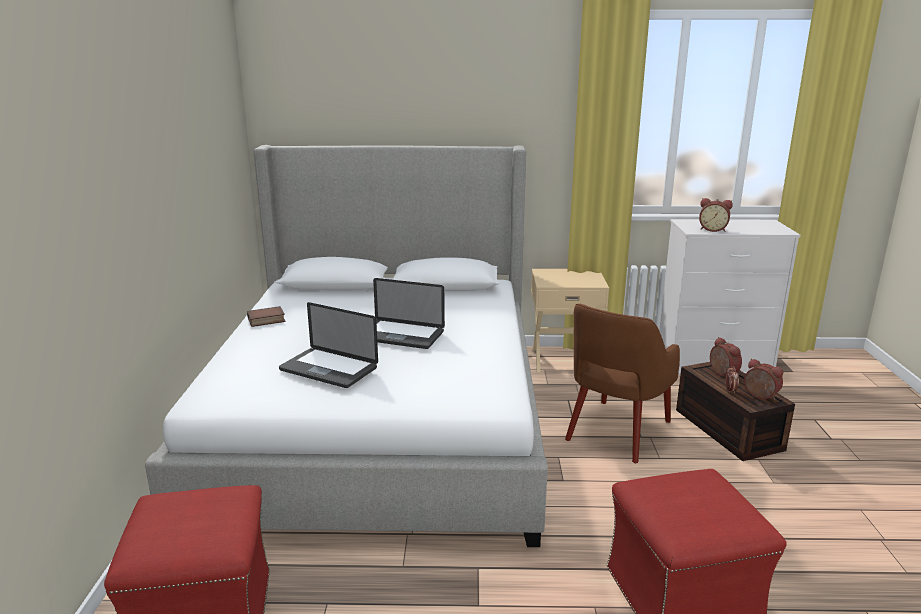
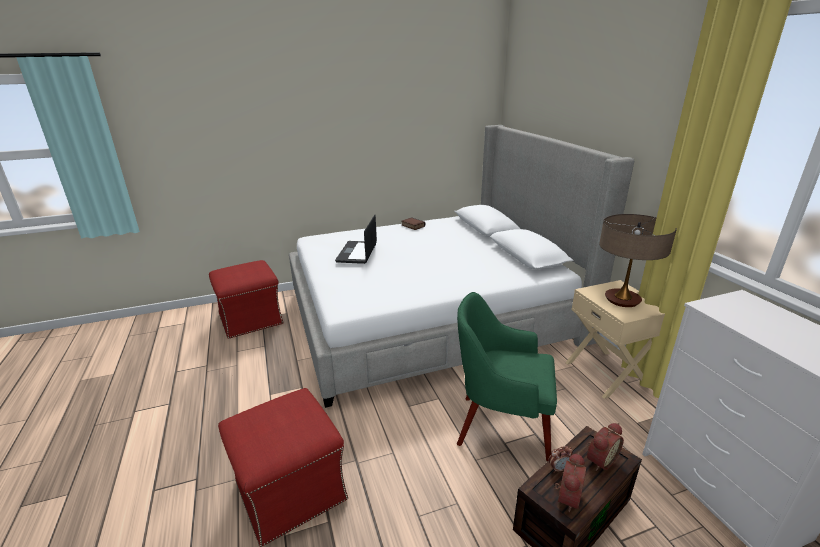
camera: 70 degrees right, 5 degrees up
(401, 336) = (420, 261): laptop -> none
(570, 277) = (622, 300): none -> table lamp
(616, 432) = (501, 426): brown armchair -> green armchair
(713, 229) = (738, 318): alarm clock -> none

